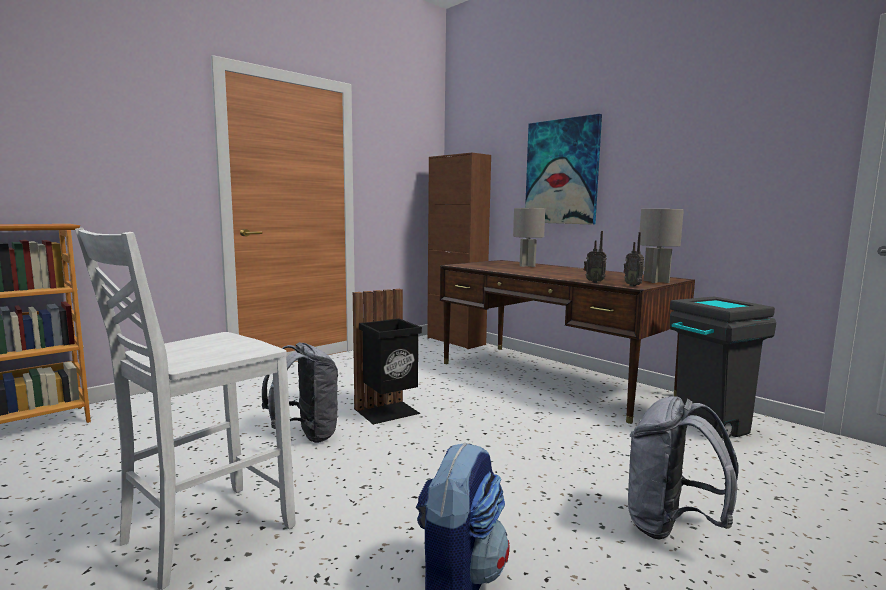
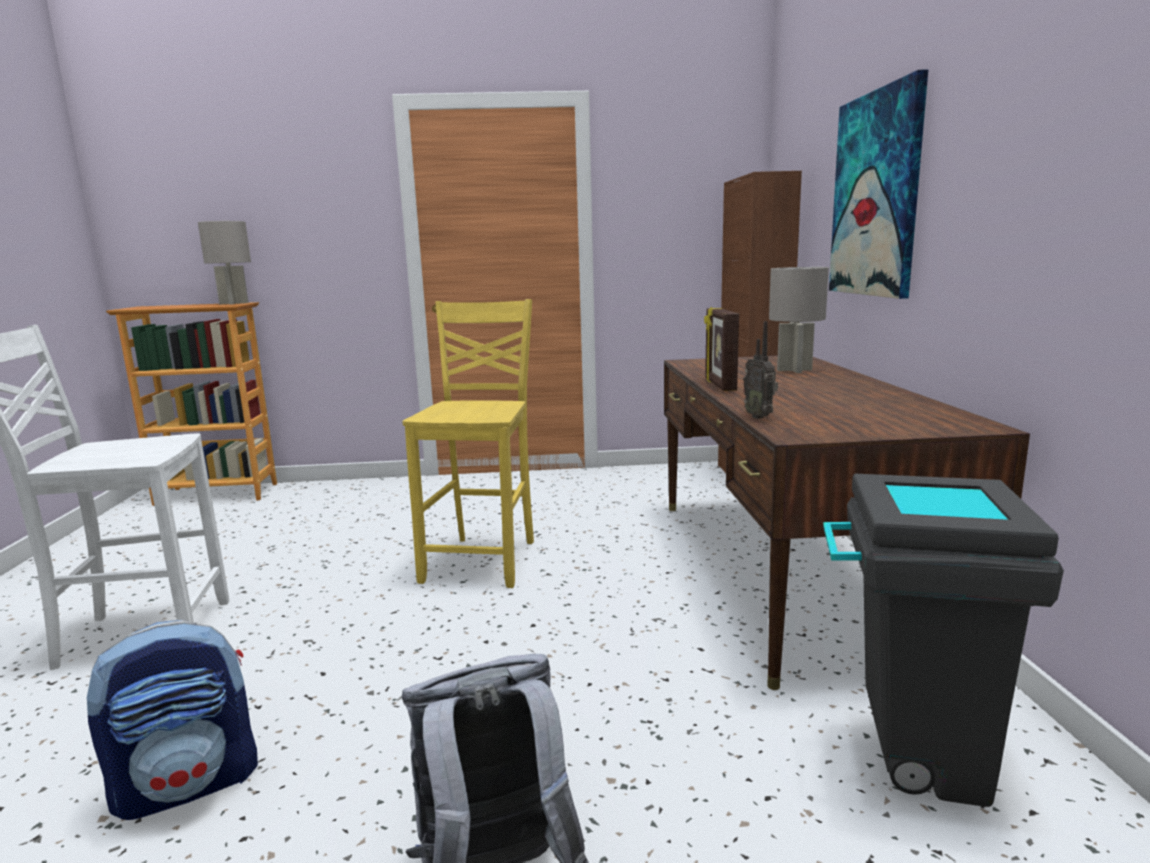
camera: 40 degrees right, 5 degrees up
(305, 435) = (365, 564): grey backpack -> none
(388, 412) = (484, 560): black trash can -> yellow chair
(522, 273) = (719, 385): none -> picture frame
(633, 285) = (801, 433): radio -> none
(655, 281) = (895, 429): grey table lamp -> grey table lamp (233, 303)

